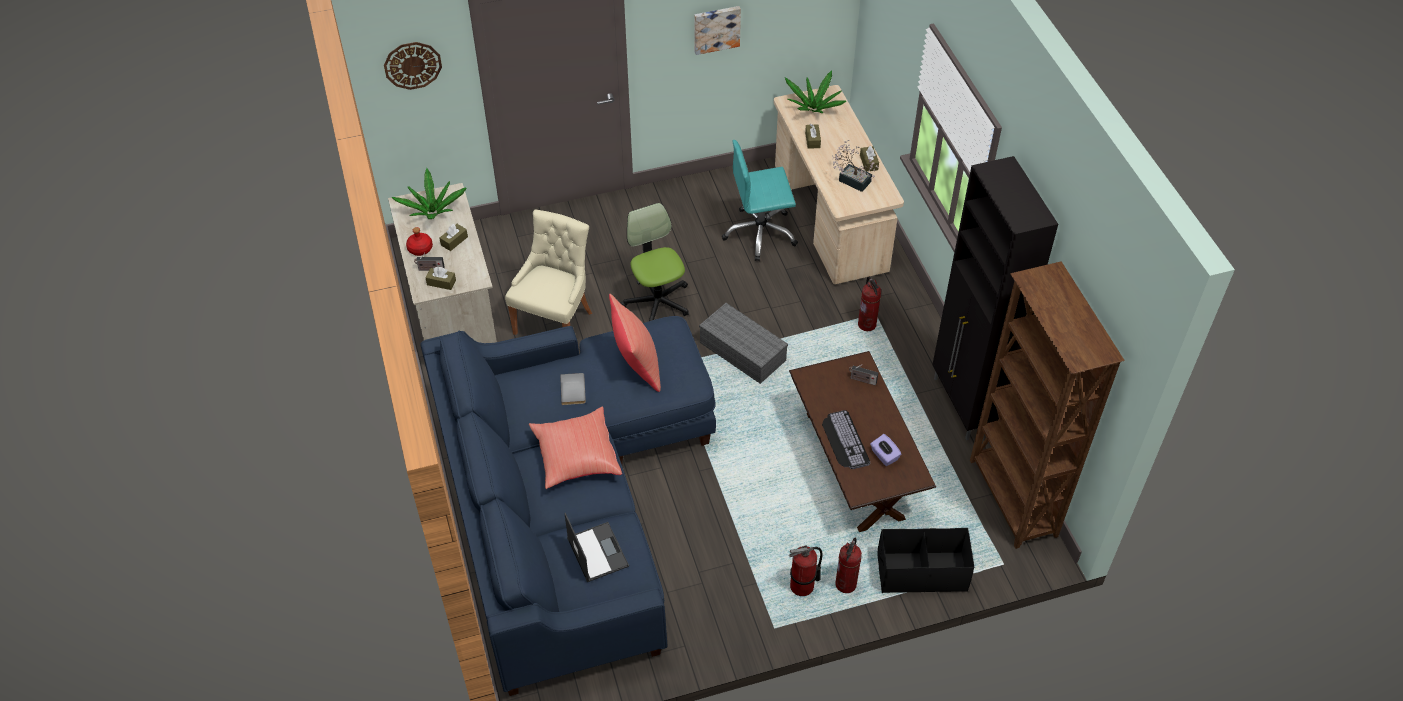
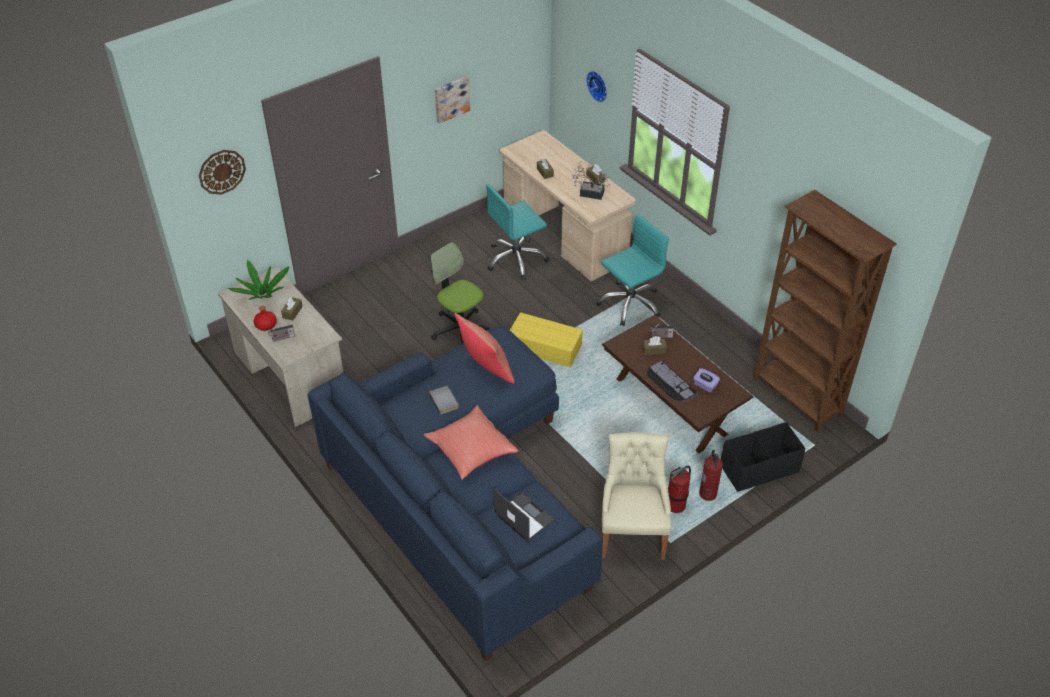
camera: 20 degrees left, 5 degrees down
(441, 282) = (297, 346): brown tissue box -> brown tissue box (654, 350)
(555, 321) = (383, 363): beige chair -> beige chair (632, 533)
(744, 352) = (546, 347): grey storage box -> yellow storage box
(813, 108) = (534, 150): potted plant -> none
(867, 324) = (630, 303): fire extinguisher -> turquoise office chair
(895, 52) = (598, 85): none -> wall clock
(965, 406) = (730, 342): black cabinet -> none

